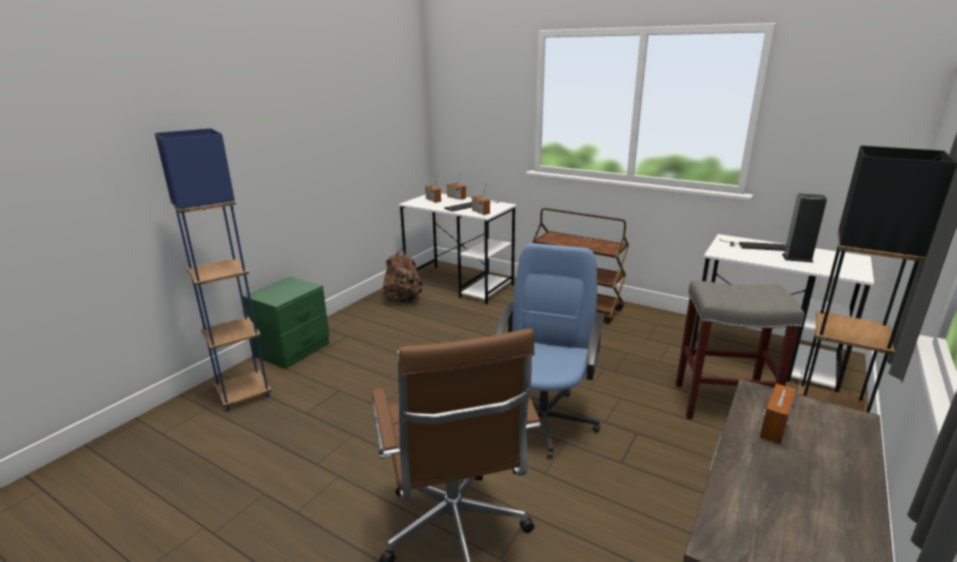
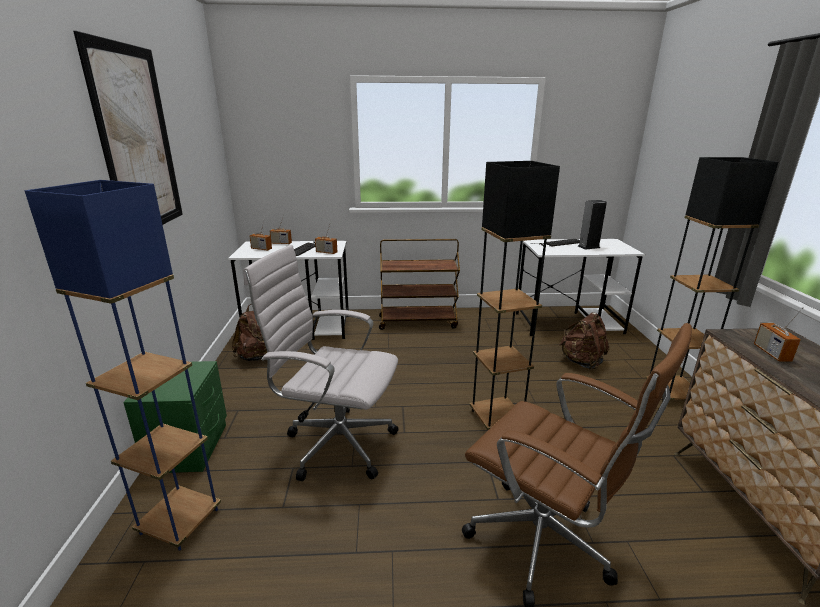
camera: 35 degrees left, 0 degrees up
(302, 97) = (137, 141): none -> picture
(385, 385) = (335, 444): none -> white office chair
(544, 420) = (497, 418): blue office chair -> black floor lamp
(721, 404) = (581, 362): grey stool -> brown backpack

